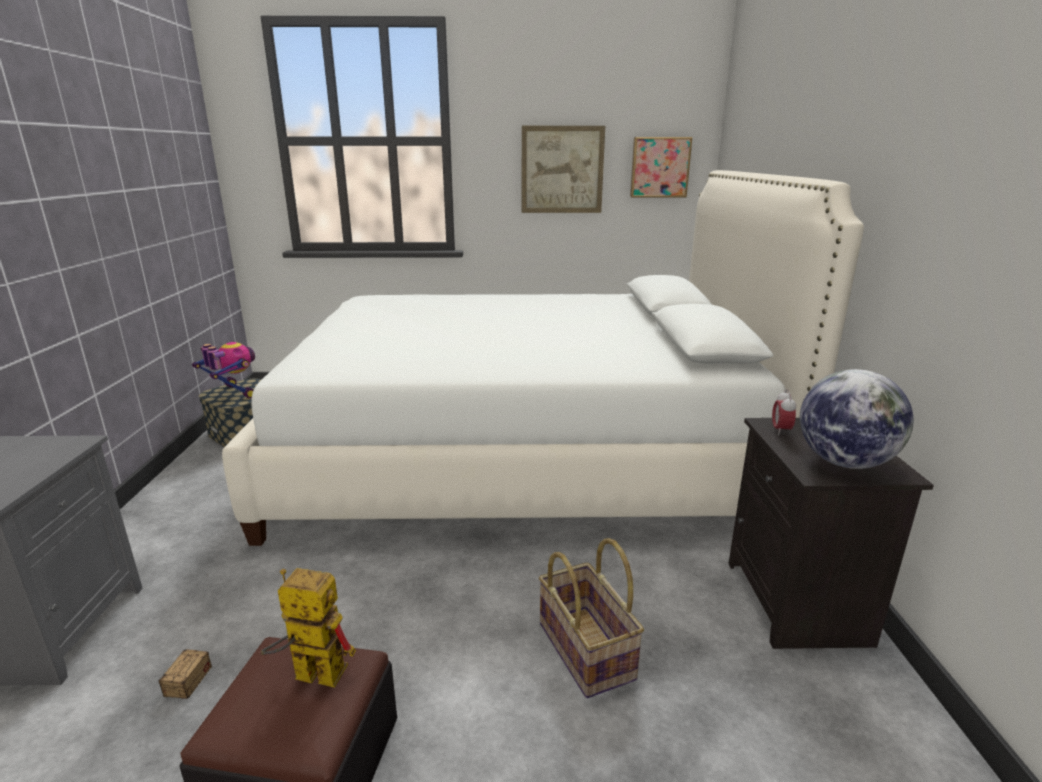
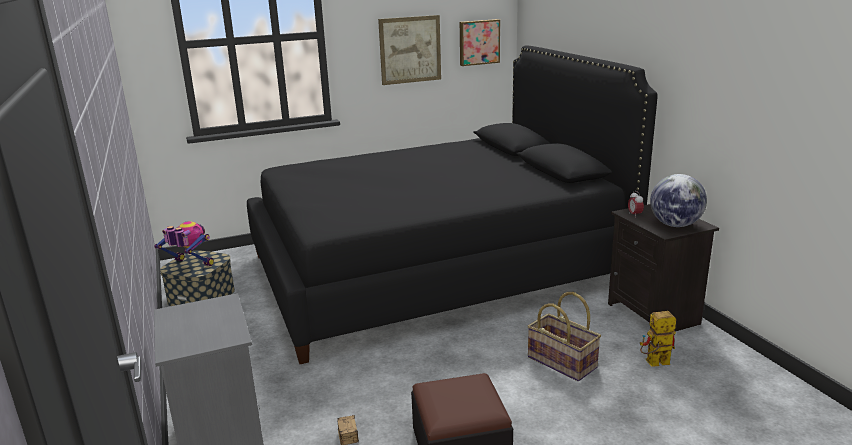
camera: 20 degrees left, 0 degrees up
(309, 674) = (461, 389): toy robot -> toy robot (653, 364)
(521, 454) = (435, 269): white bed -> black bed

